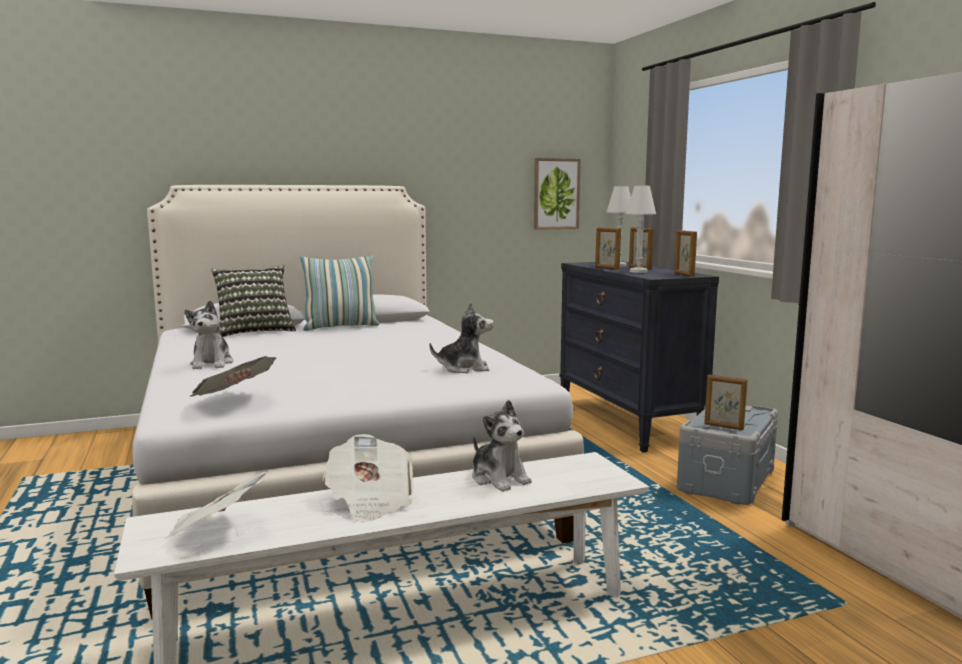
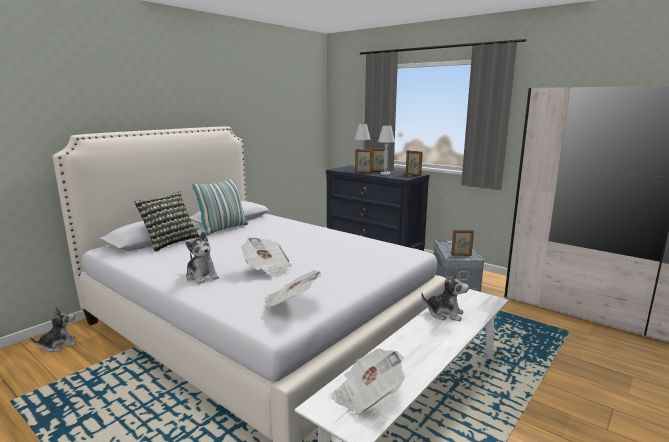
camera: 30 degrees left, 5 degrees up
(370, 501) = (411, 348): newspaper -> newspaper (267, 269)
(464, 368) = (364, 250): plush toy -> plush toy (58, 345)
(556, 194) = (304, 126): picture -> none

